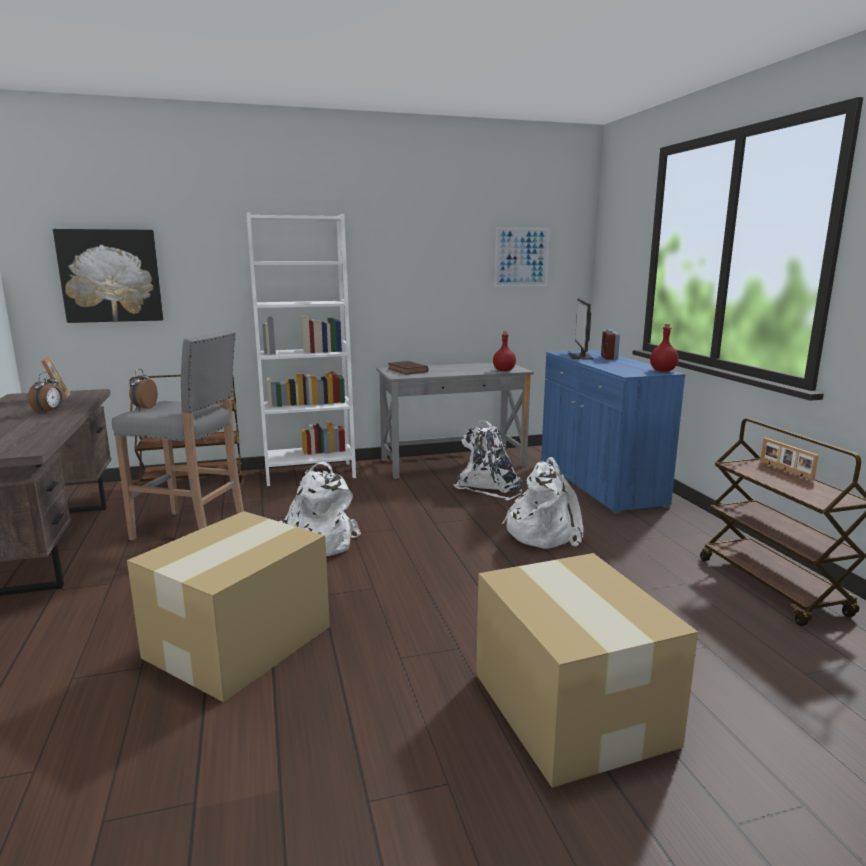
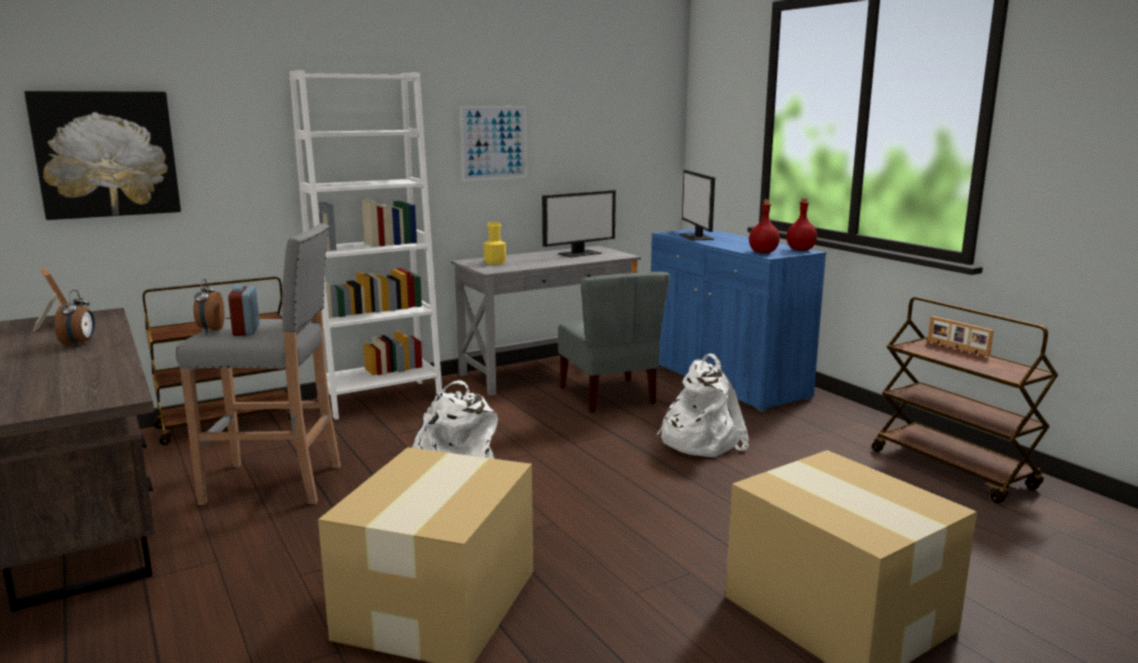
camera: 15 degrees left, 0 degrees up
(408, 370) = (495, 262): brown book -> yellow bottle
(484, 367) = (579, 253): none -> monitor
(489, 487) = (609, 396): white backpack -> grey chair
(504, 370) = (607, 257): red bottle -> red bottle (763, 252)
(521, 257) = (610, 121): picture -> picture (494, 143)
(609, 357) = (728, 237): alarm clock -> alarm clock (246, 330)

